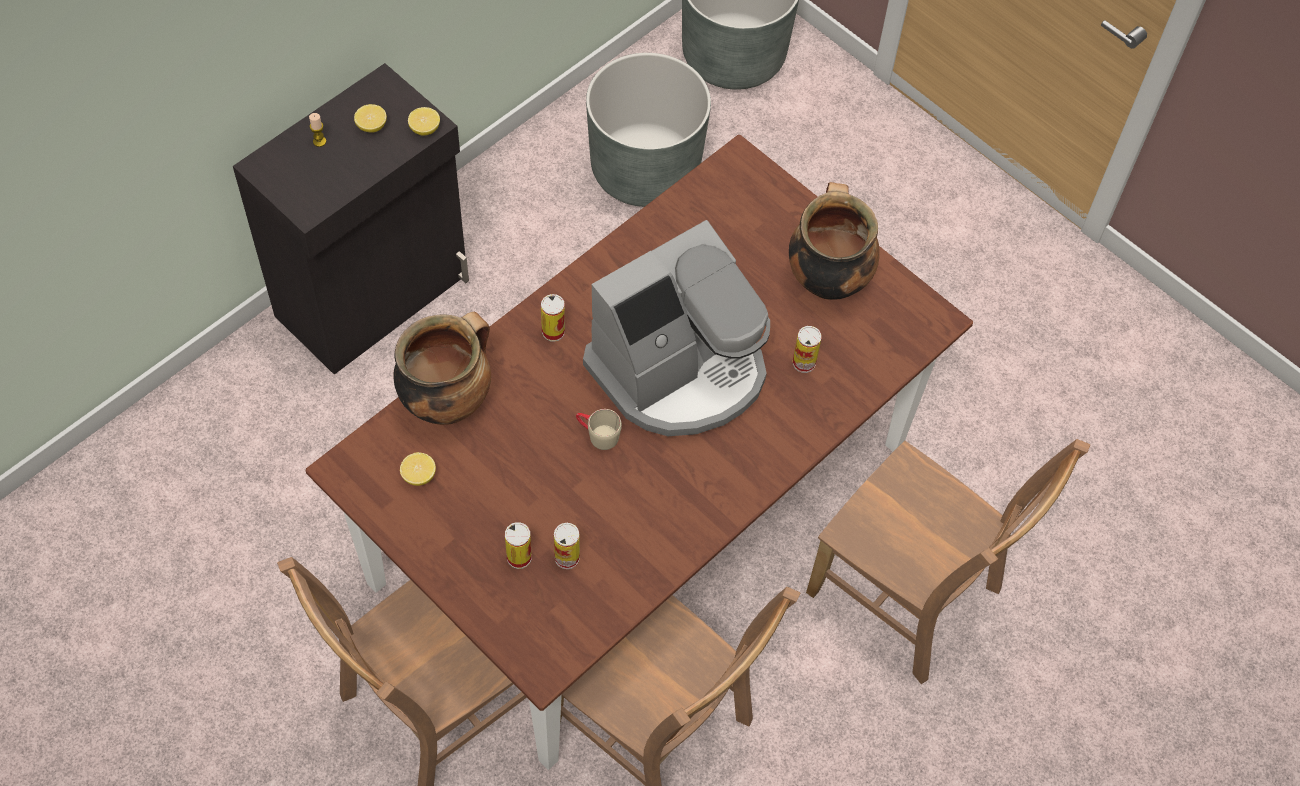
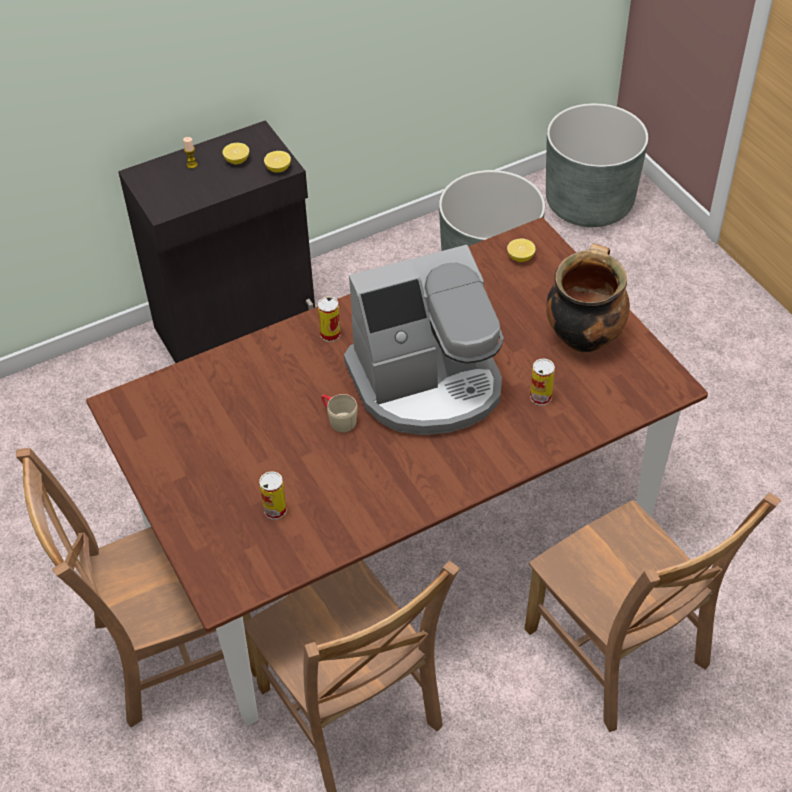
camera: 20 degrees right, 10 degrees down
(419, 476) = (175, 421): lemon -> lemon (520, 258)
(447, 400) = (222, 369): cooking pot -> none
(519, 557) = (234, 501): can -> none

